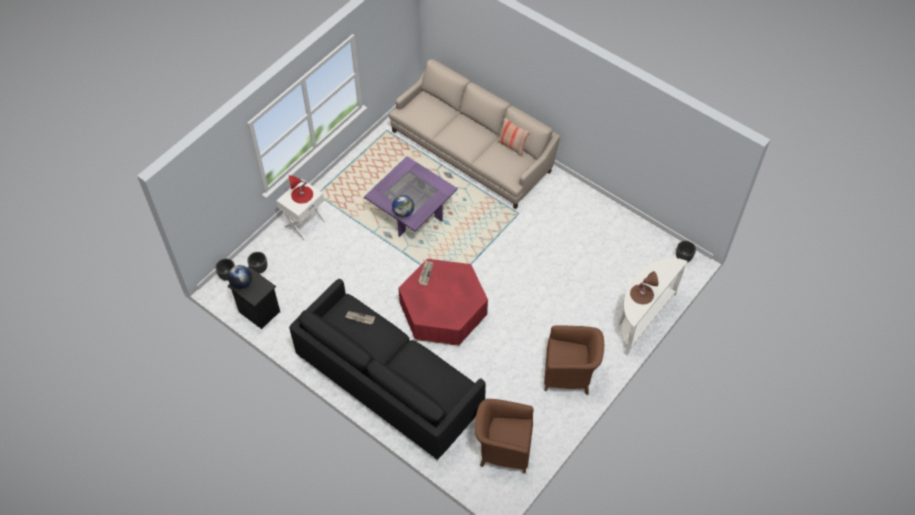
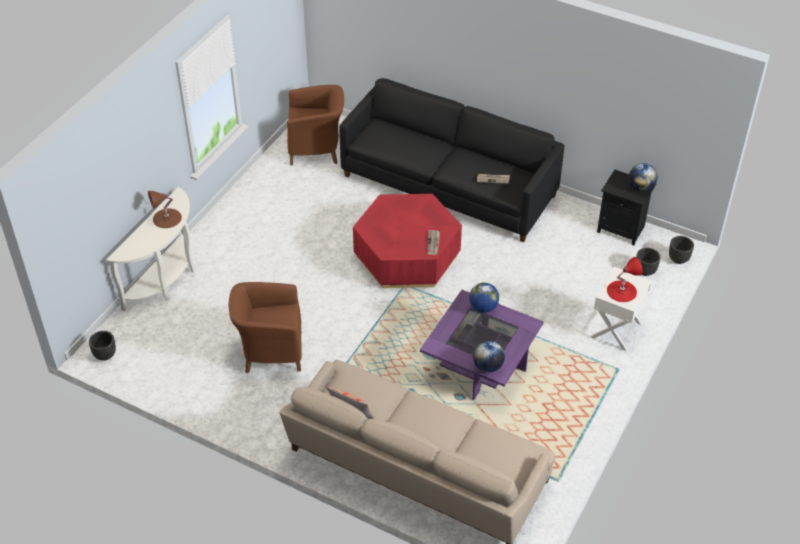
camera: 170 degrees right, 10 degrees down
(413, 169) = (488, 366): none -> globe
(570, 374) = (251, 216): brown armchair -> brown armchair (270, 351)

